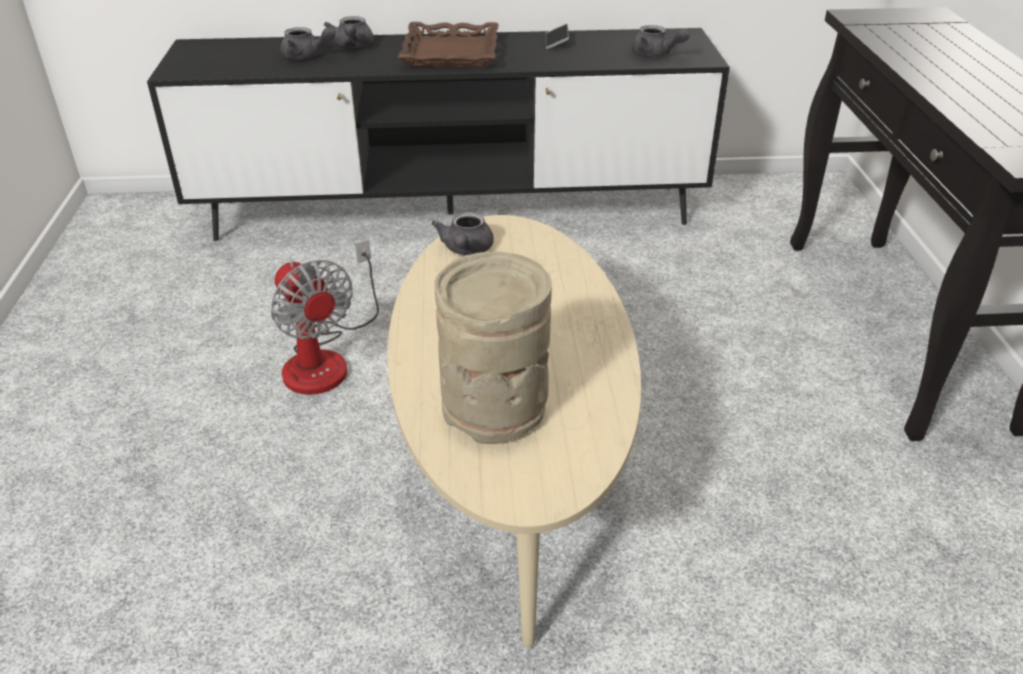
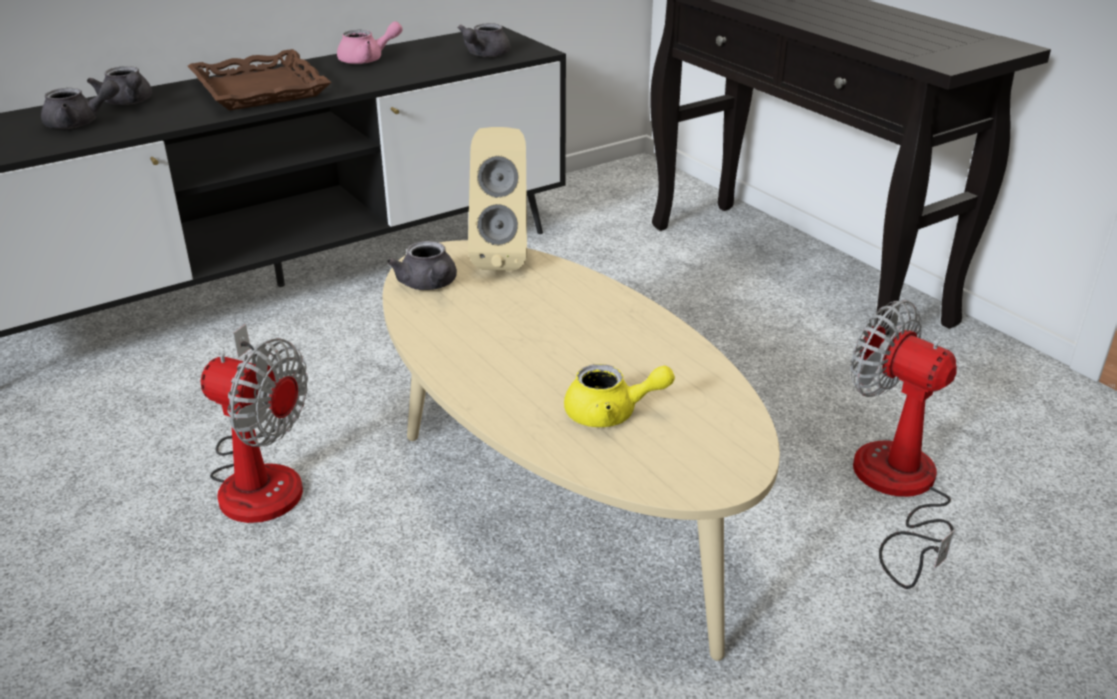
camera: 30 degrees left, 5 degrees down
(496, 407) = (611, 414): beige vase -> yellow teapot
(543, 242) = (502, 258): none -> beige speaker
(556, 41) = (367, 60): phone -> pink teapot
(655, 55) = (484, 55): grey teapot -> grey teapot turned 105 degrees clockwise
(814, 573) = (897, 491): none -> fan

